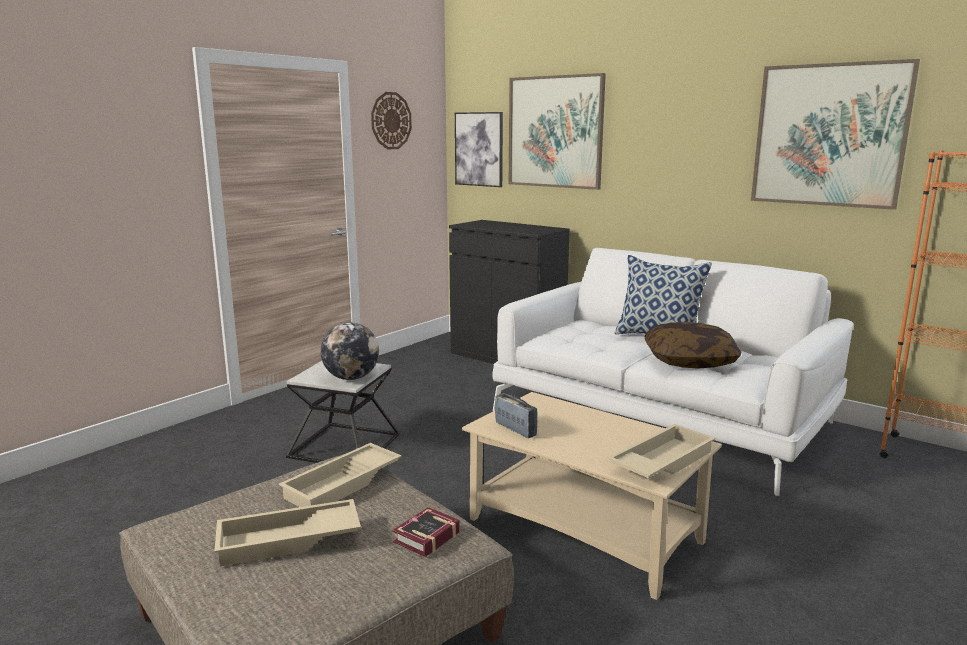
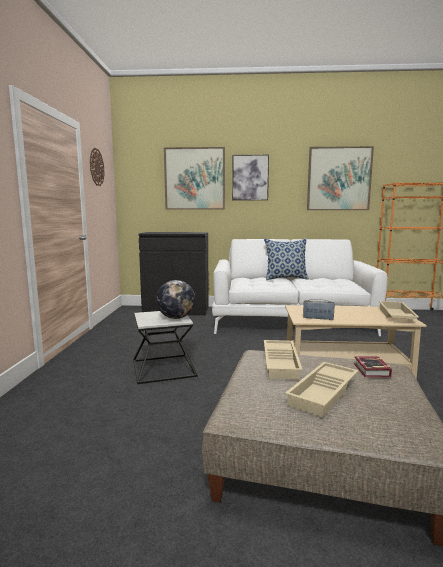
camera: 35 degrees left, 5 degrees down
(479, 149) = (141, 189): picture -> picture (250, 177)
(689, 361) = (319, 284): pillow -> none

